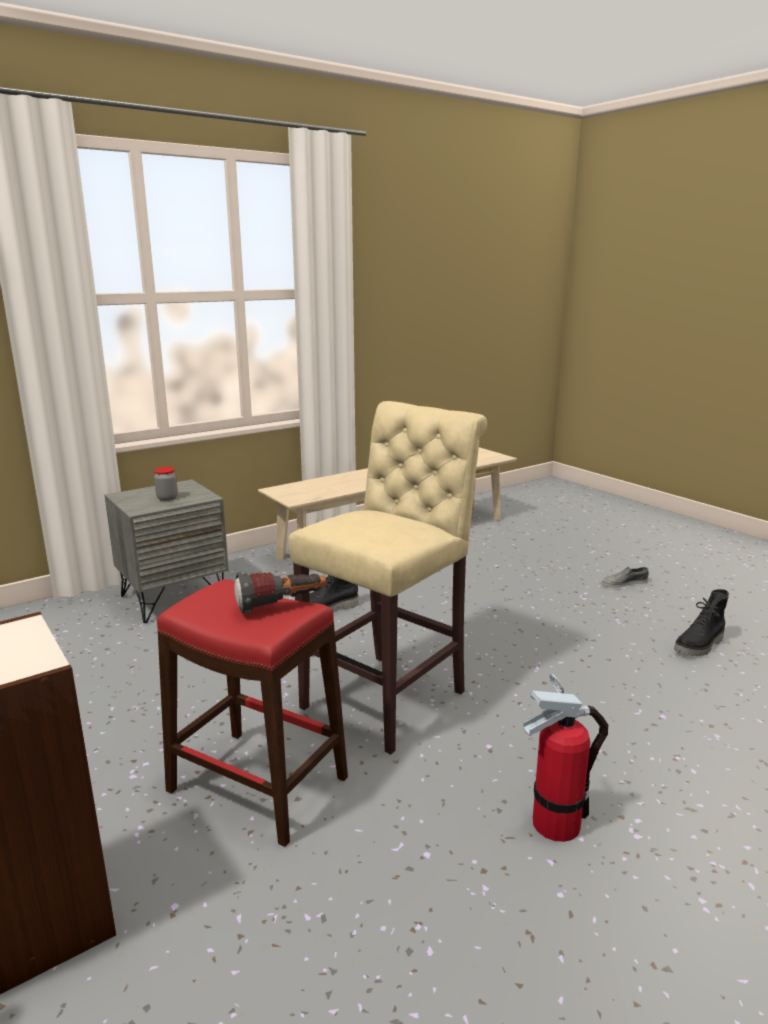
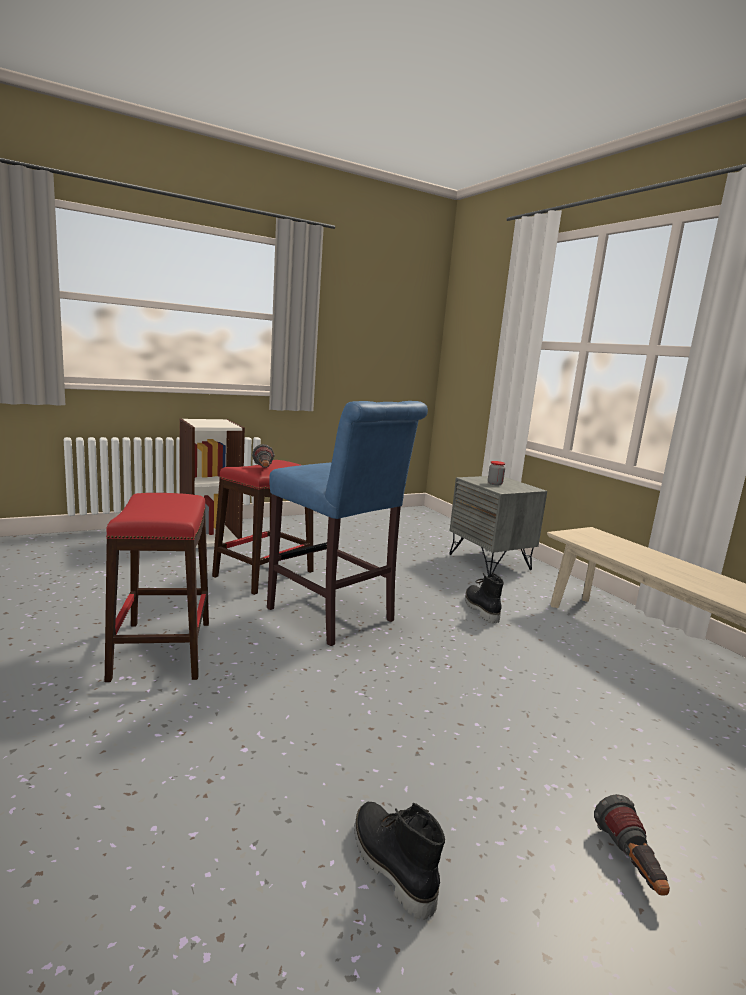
camera: 95 degrees right, 5 degrees down
(390, 696) = (335, 617): beige stool -> blue stool
(556, 823) = (161, 650): fire extinguisher -> red stool
(624, 583) = (631, 864): grey shoe -> flashlight

